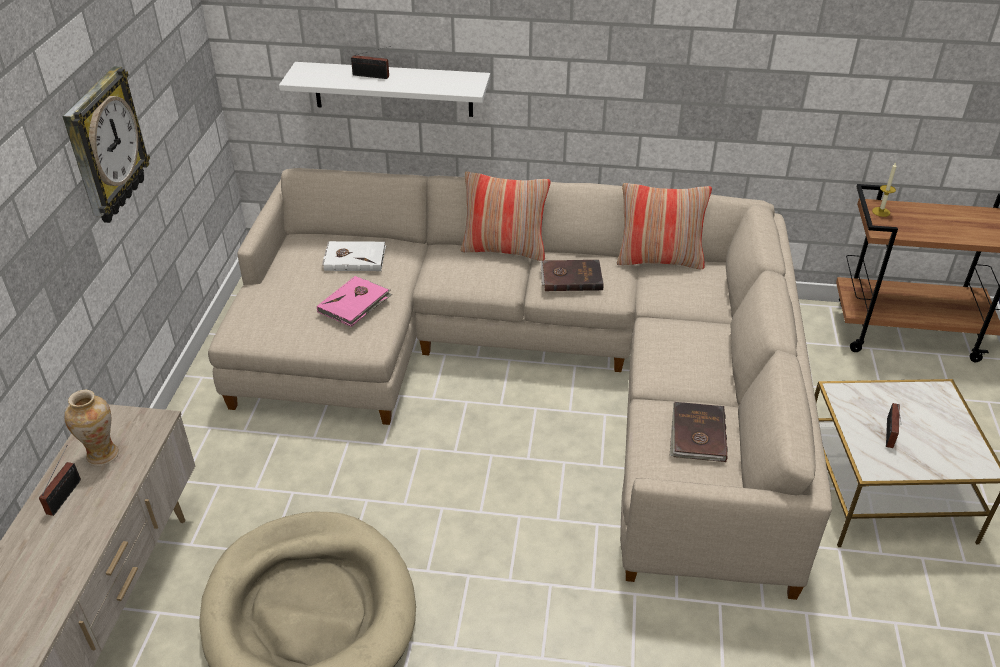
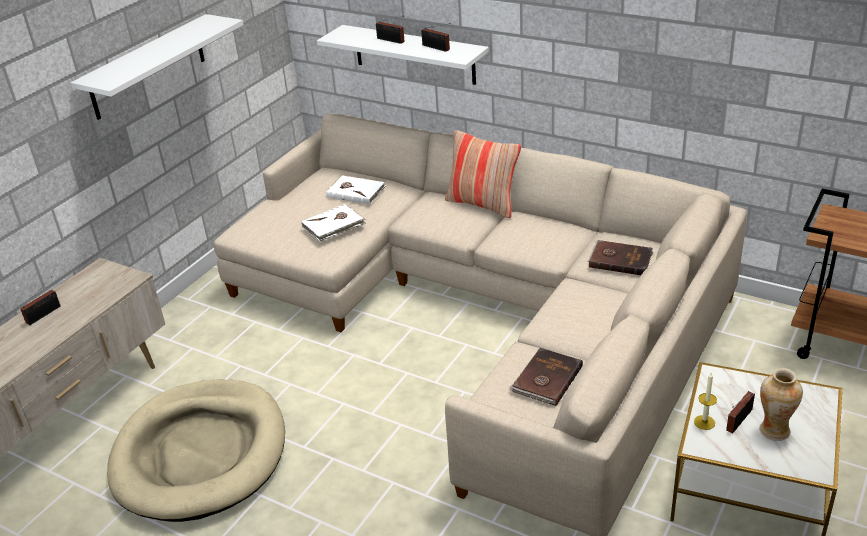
camera: 25 degrees right, 5 degrees down
(102, 455) = (84, 293): vase -> vase (774, 430)
(104, 147) = (148, 67): wall clock -> white shelf
(355, 304) = (334, 225): pink book -> white book
(433, 80) = (437, 48): none -> radio
(571, 277) = (523, 234): brown book -> brown book (620, 260)
(659, 260) = (613, 233): pillow -> none
(881, 212) = (837, 218): candle -> candle (704, 422)

